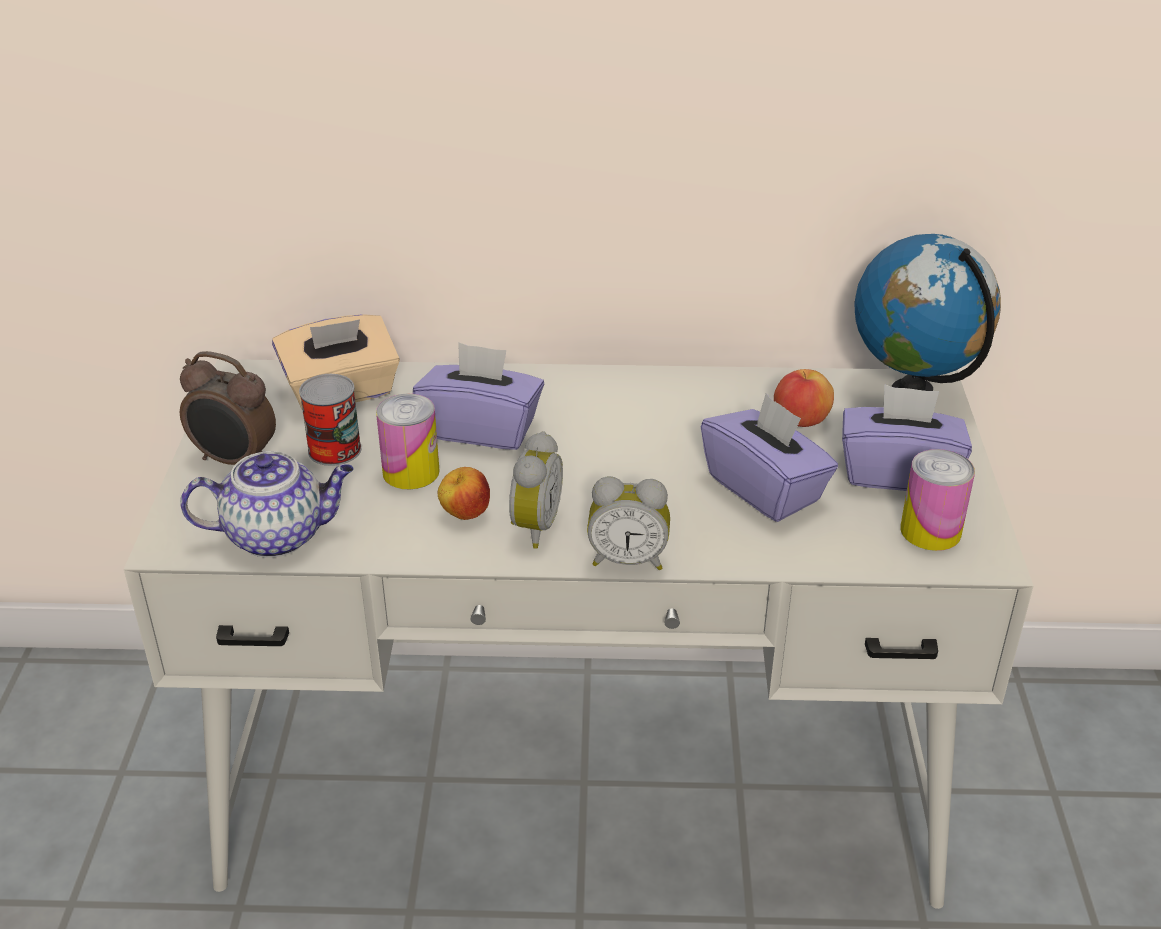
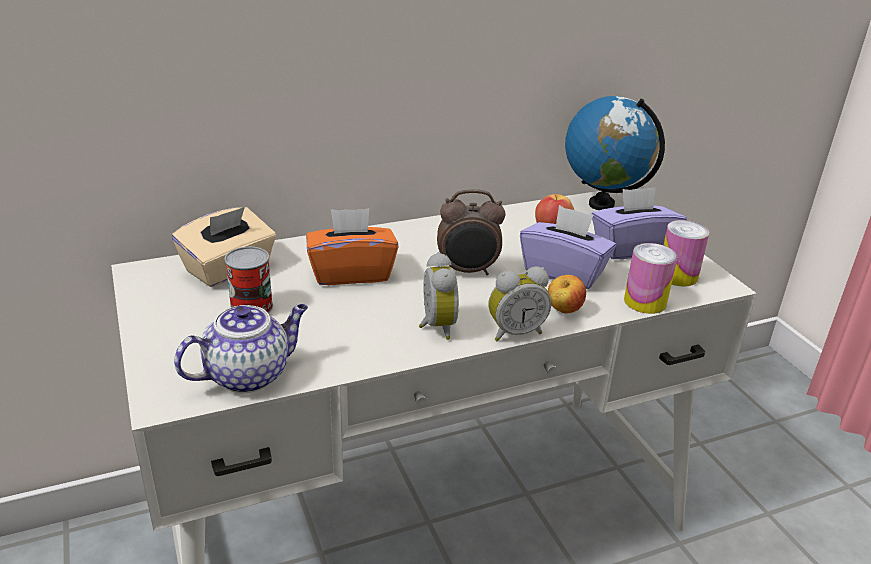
camera: 25 degrees left, 5 degrees down
(234, 461) = (176, 331): alarm clock -> alarm clock (468, 271)
(411, 472) = (321, 310): can -> can (645, 302)
(465, 514) = (381, 329): apple -> apple (563, 310)
(482, 429) = (351, 273): purple tissue box -> orange tissue box

